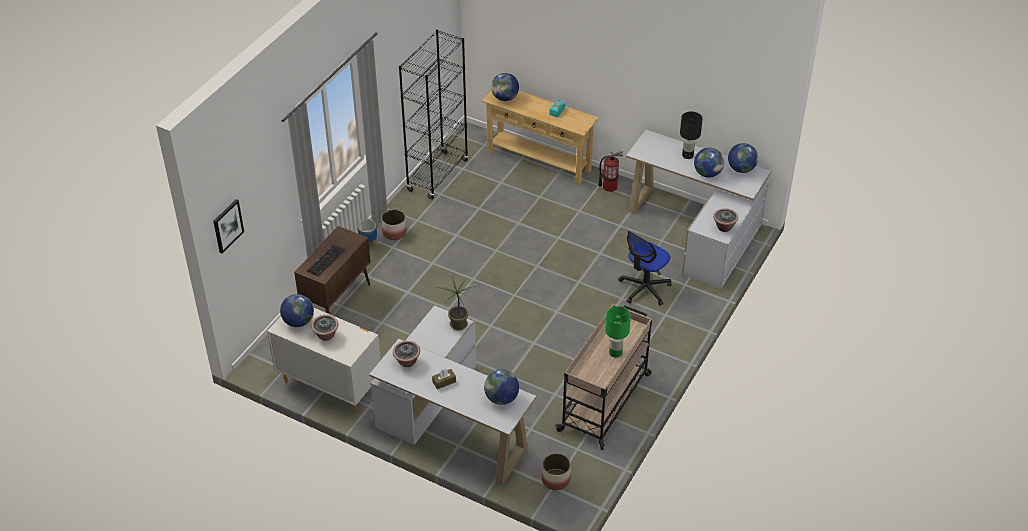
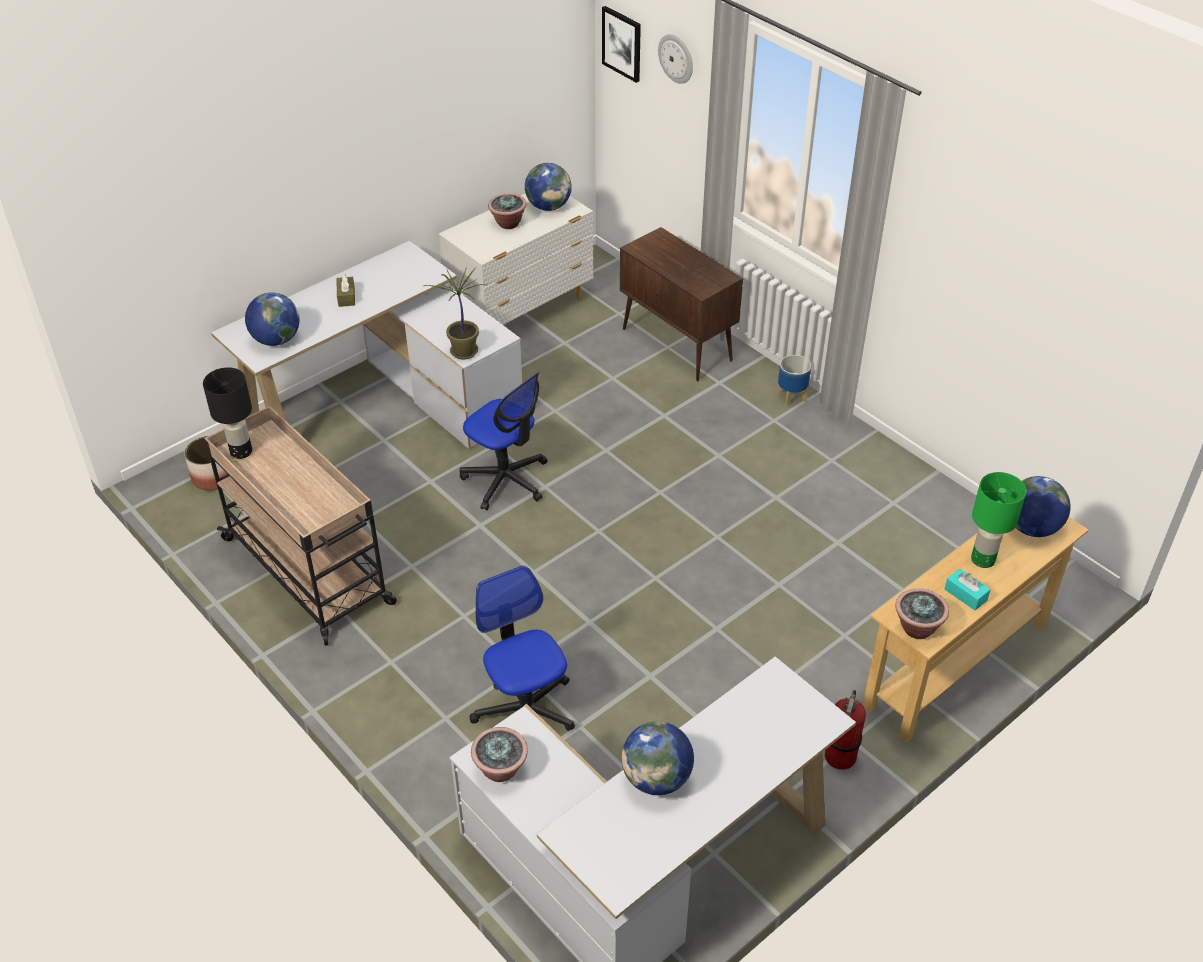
camera: 110 degrees right, 0 degrees up
(259, 186) = (676, 58): none -> wall clock
(326, 260) = (671, 256): keyboard -> none
(394, 232) = (809, 429): planter -> none
(407, 362) = (406, 273): potted plant -> potted plant (917, 628)
(437, 175) = (946, 511): black bookcase -> none
(493, 343) = (506, 480): none -> office chair
(615, 353) = (279, 487): green table lamp -> green table lamp (982, 559)
(687, 155) = (734, 765): black table lamp -> black table lamp (242, 451)
(741, 169) = (646, 853): globe -> none

